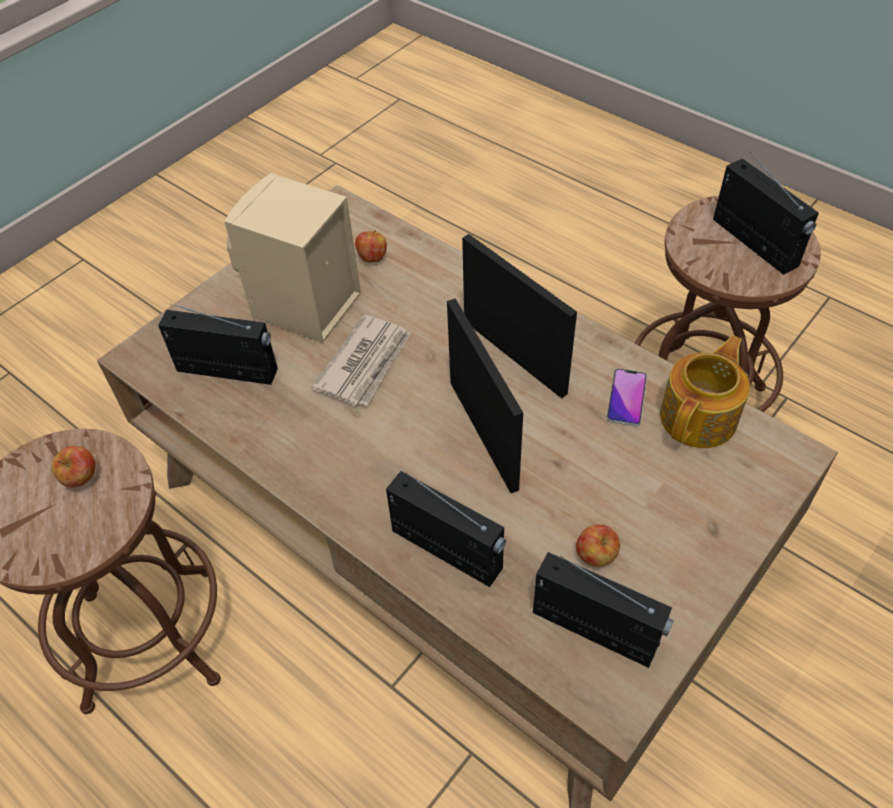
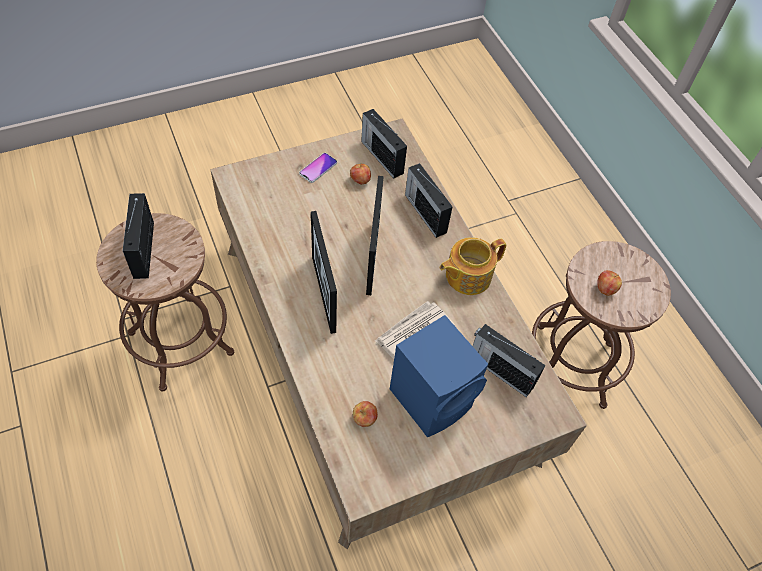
camera: 160 degrees left, 5 degrees up
(303, 308) = (433, 397): beige speaker -> blue speaker
(626, 398) = (283, 240): phone -> phone (318, 168)
(700, 417) = (256, 213): teapot -> teapot (467, 276)

